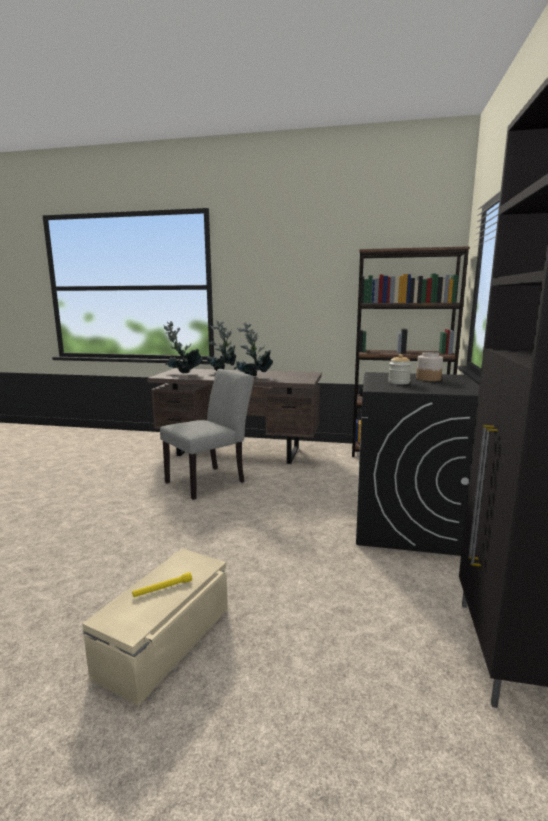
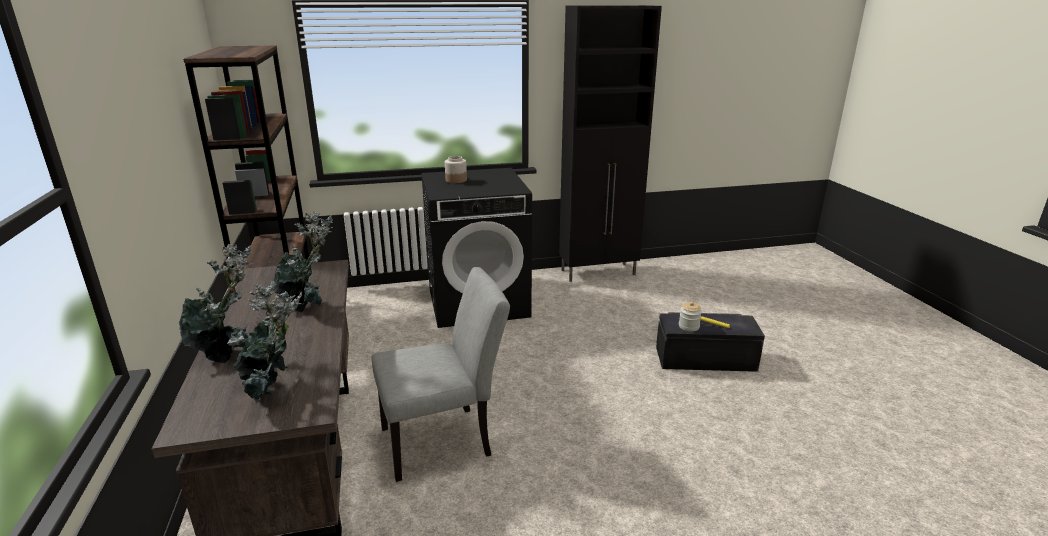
camera: 115 degrees left, 10 degrees up
(167, 641) = (704, 358): beige storage box -> black storage box
(210, 480) = (445, 440): grey chair -> grey chair turned 135 degrees clockwise
(398, 382) = (483, 186): jar -> jar (688, 326)

